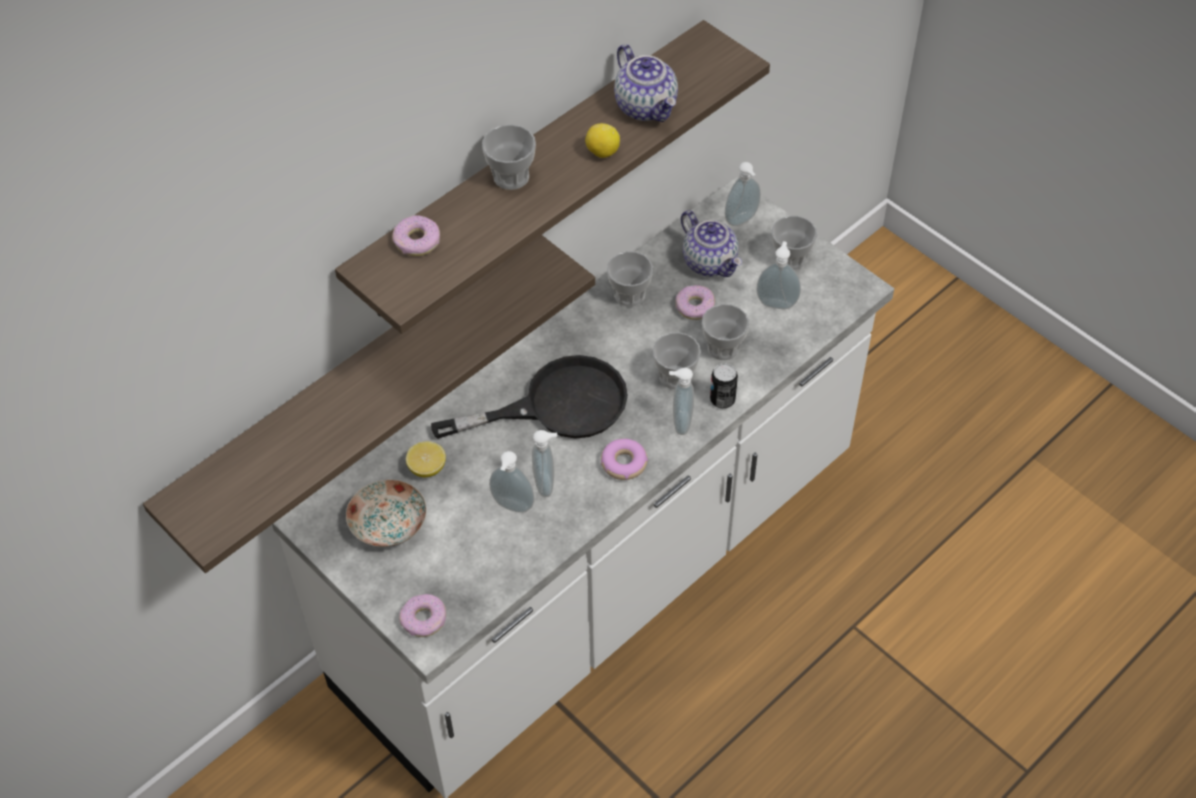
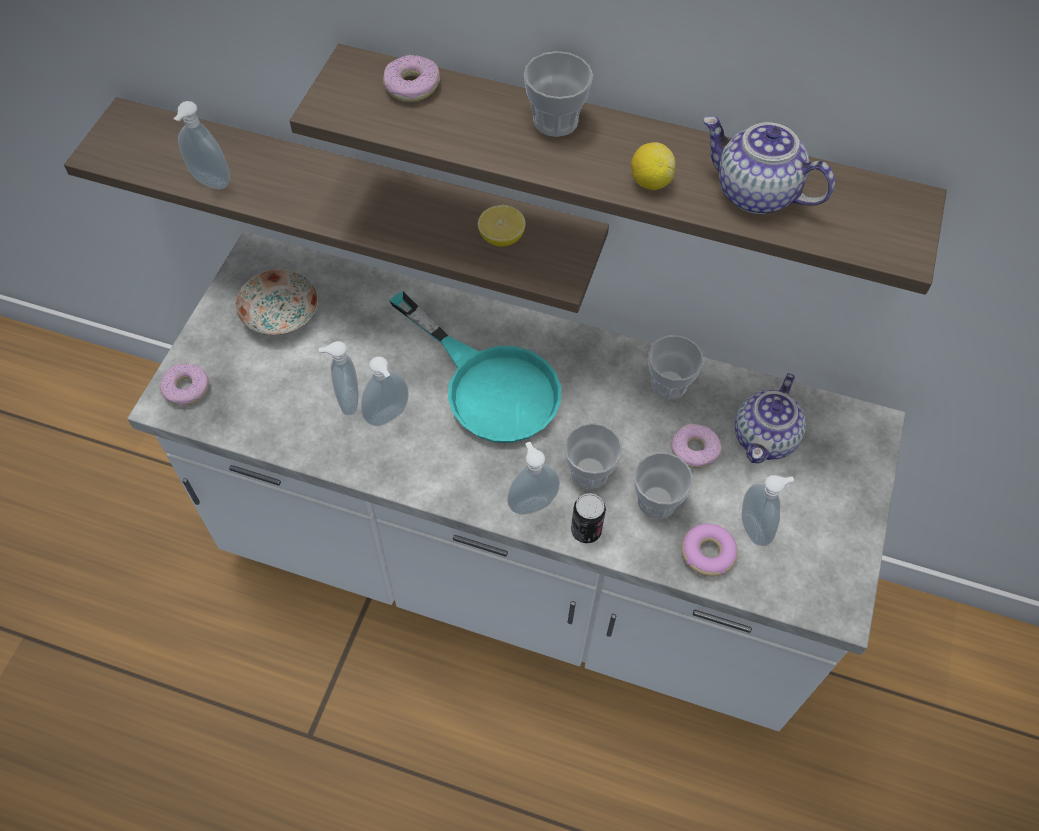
camera: 60 degrees right, 5 degrees up
(427, 468) = (357, 314): lemon -> lemon (501, 238)
(557, 405) = (489, 384): black frying pan -> turquoise frying pan
(623, 463) = (450, 473): donut -> donut (707, 553)
(647, 107) = (754, 193): teapot -> teapot turned 90 degrees clockwise
(742, 220) = (846, 444): soap dispenser -> soap dispenser (209, 183)
(791, 259) = (828, 516): cup -> none

